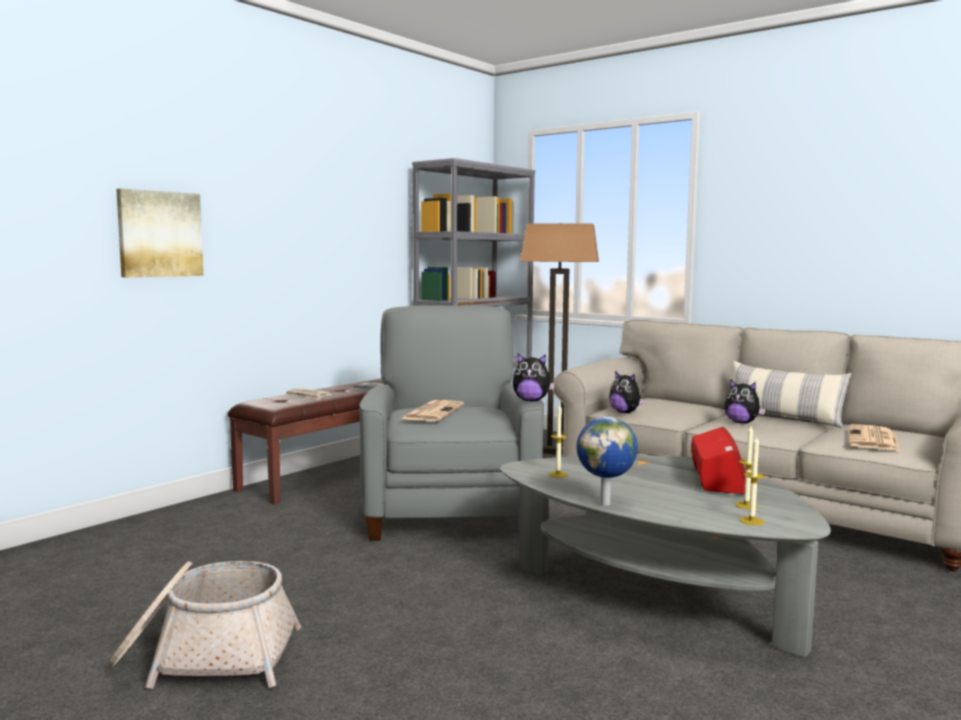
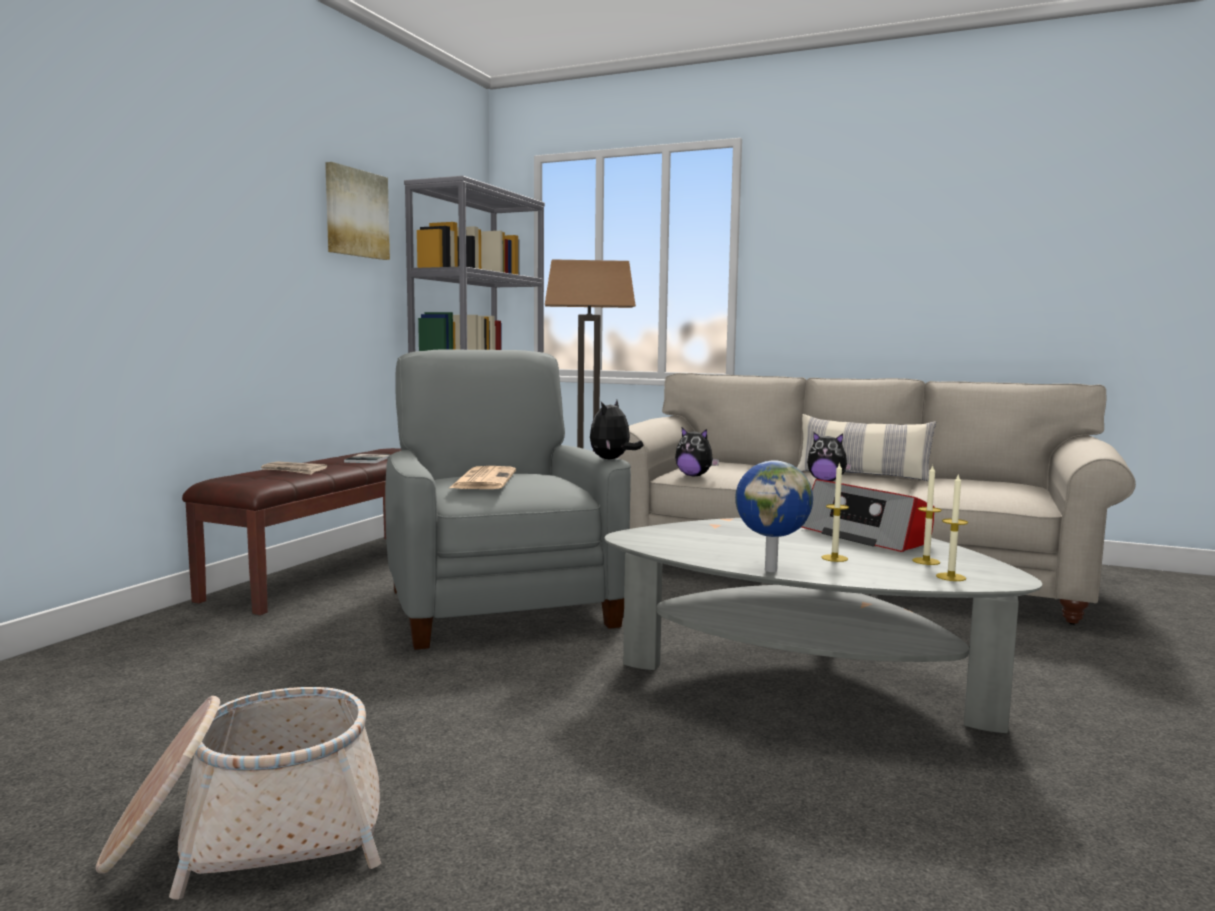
camera: 15 degrees left, 0 degrees up
(159, 234) = (80, 242): picture -> picture (356, 213)
(531, 401) = (612, 459): plush toy -> plush toy turned 120 degrees clockwise
(558, 474) = (683, 542): candle -> candle (834, 558)
(719, 479) = (866, 536): radio -> radio turned 150 degrees clockwise
(873, 439) = (977, 489): newspaper -> none

